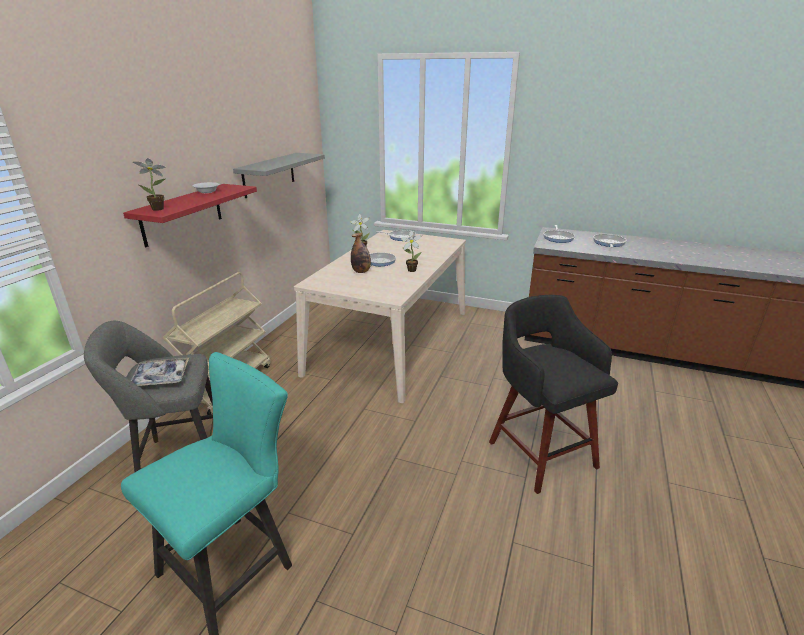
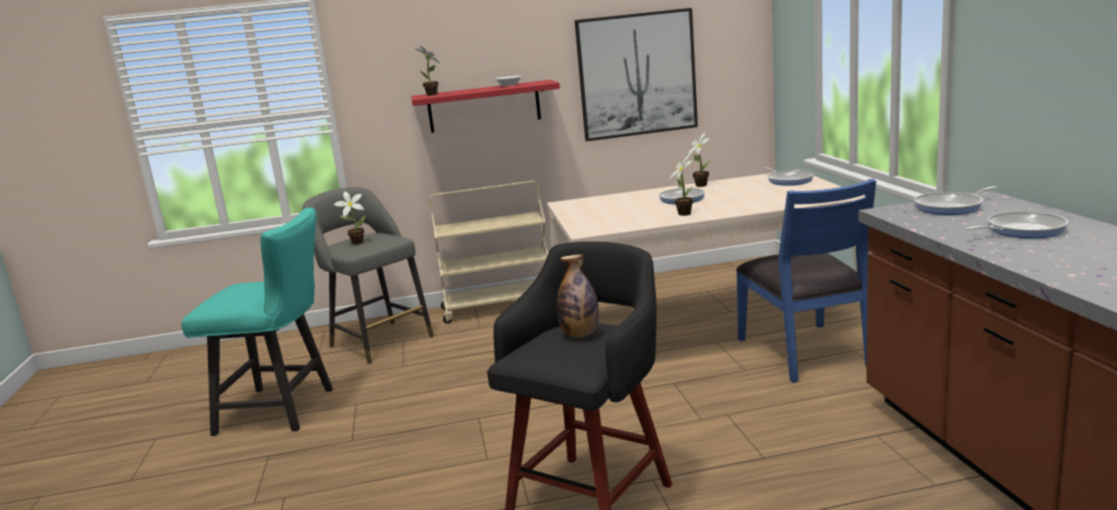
camera: 60 degrees right, 10 degrees down
(161, 377) = (355, 243): tray -> potted plant
(269, 174) = (637, 74): grey shelf -> picture
(361, 271) = (634, 204): bottle -> bottle (580, 334)
(456, 332) = (805, 352): none -> blue chair

